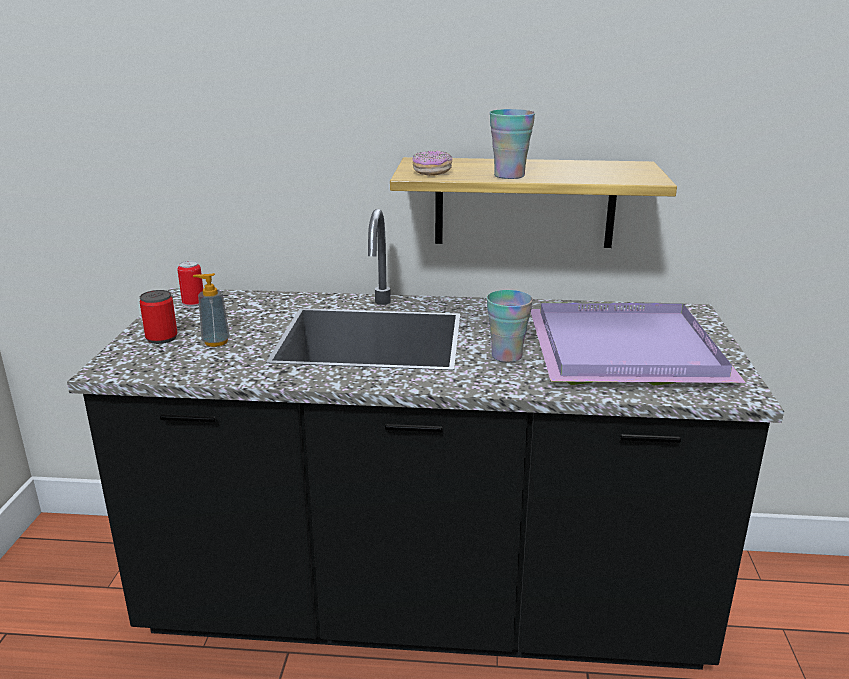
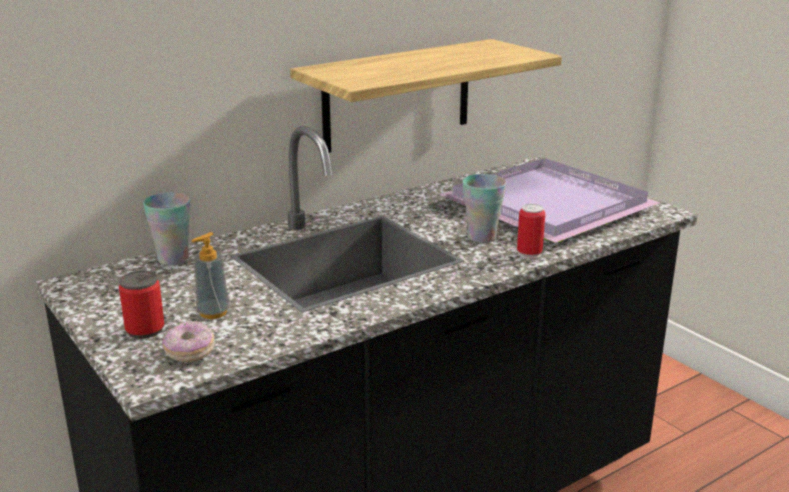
camera: 40 degrees left, 0 degrees up
(193, 304) = (106, 288): can -> can (529, 253)
(432, 172) = (365, 77): donut -> donut (189, 352)
(509, 176) = (433, 69): cup -> cup (173, 259)

